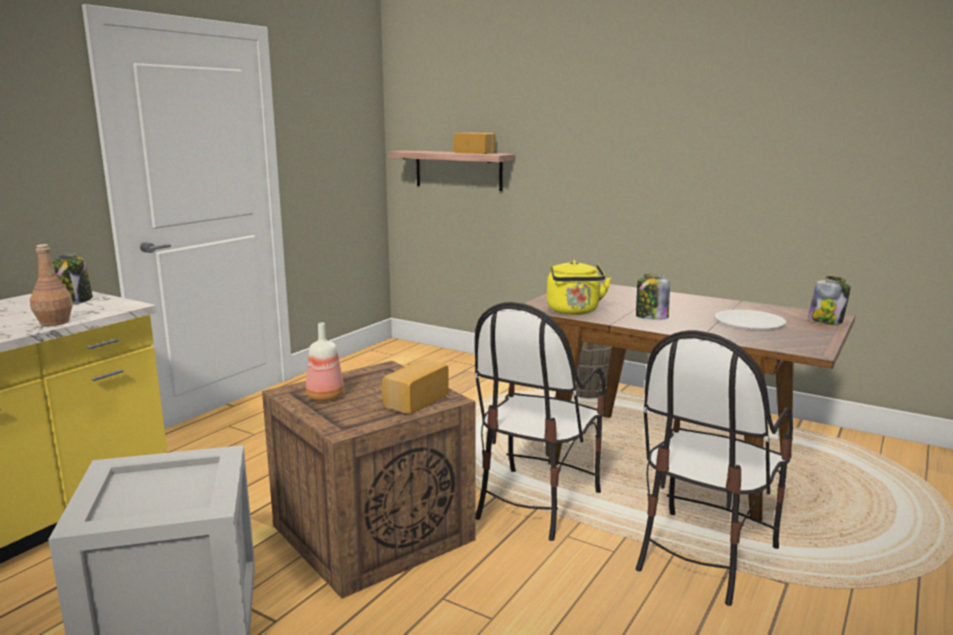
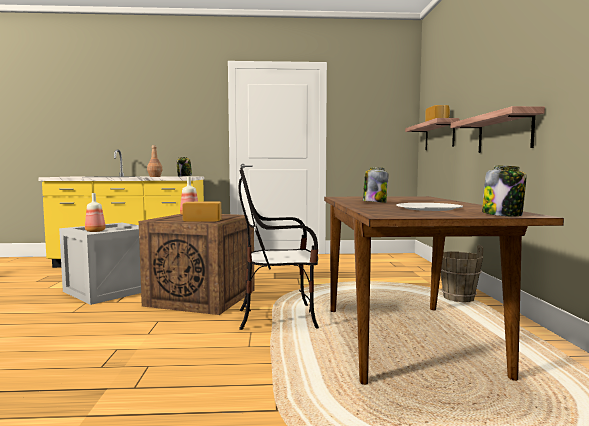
camera: 55 degrees right, 10 degrees down
(142, 505) = (95, 231): none -> bottle
(574, 311) = (348, 198): yellow kettle -> none
(621, 191) = (504, 133): none -> shelf
(703, 555) = (279, 372): chair -> none

